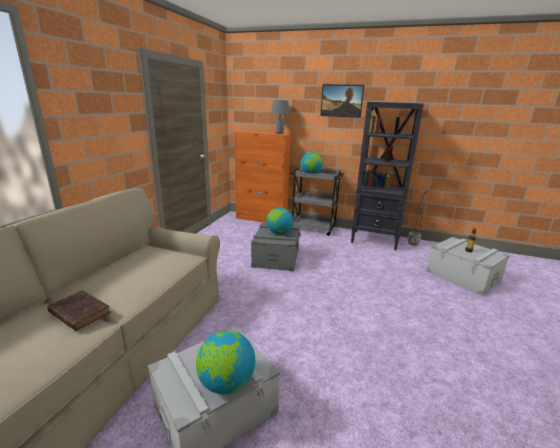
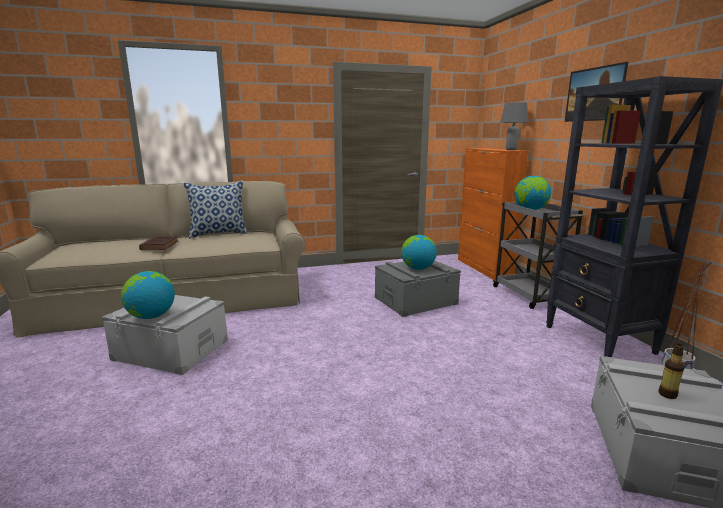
camera: 55 degrees right, 5 degrees down
(108, 267) = (219, 234): none -> pillow

